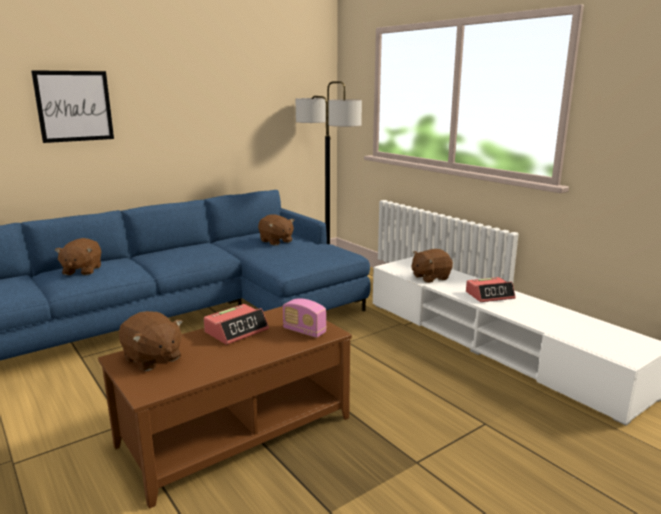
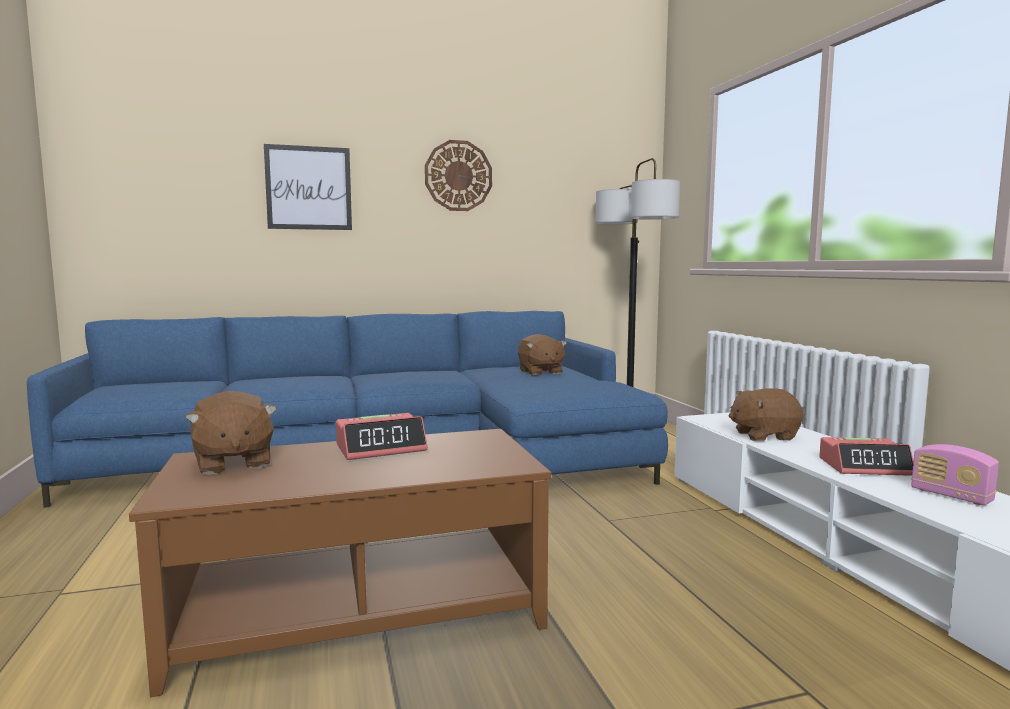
camera: 20 degrees right, 10 degrees down
(82, 270) = (275, 379): brown plush toy -> none
(193, 89) = (458, 176): none -> wall clock
(304, 331) = (478, 459): radio -> radio (951, 496)

